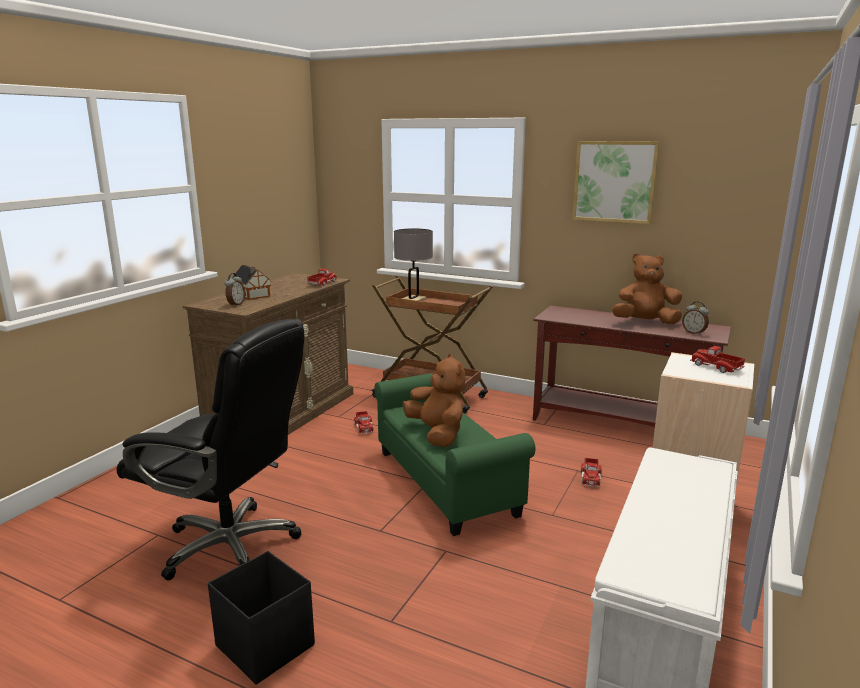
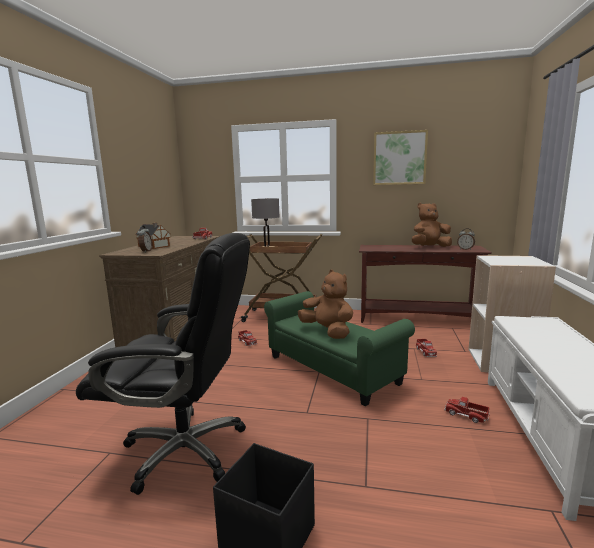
camera: 15 degrees left, 5 degrees down
(716, 367) = (515, 259): toy truck -> toy truck (466, 415)

